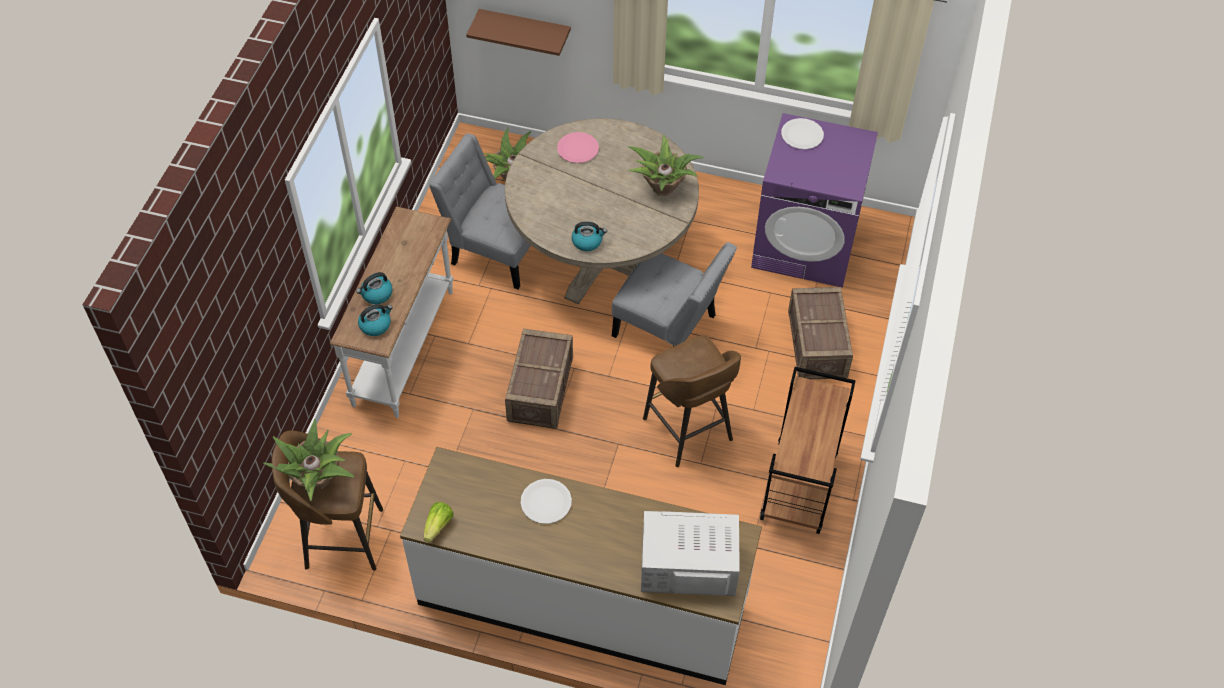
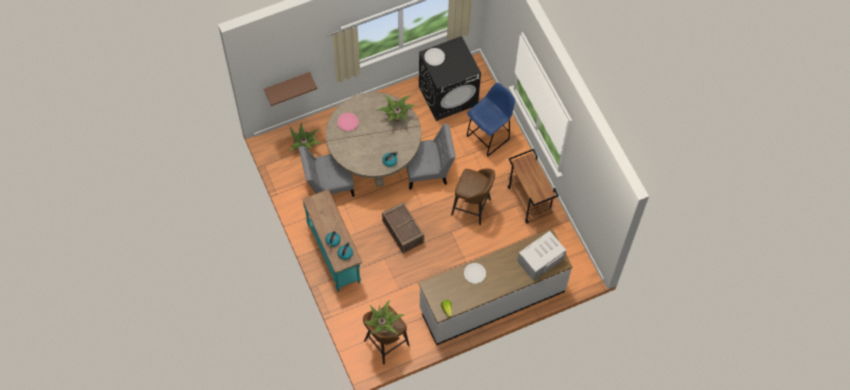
camera: 40 degrees left, 10 degrees up
(405, 348) = (334, 253): white console table -> turquoise console table
(805, 245) = (448, 95): purple washing machine -> black washing machine
(817, 345) = (489, 137): crate -> blue stool

